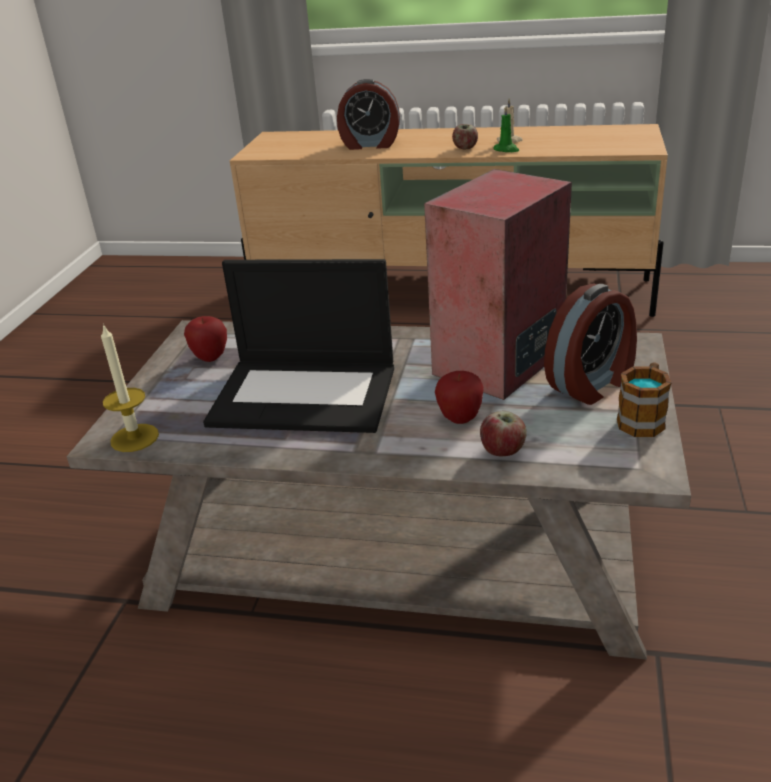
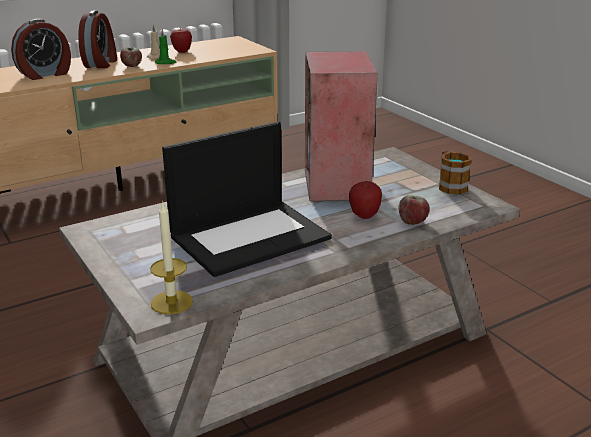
camera: 45 degrees left, 5 degrees down
(210, 357) = (135, 240): apple -> apple (182, 51)
(592, 383) = (401, 178): alarm clock -> alarm clock (101, 63)

